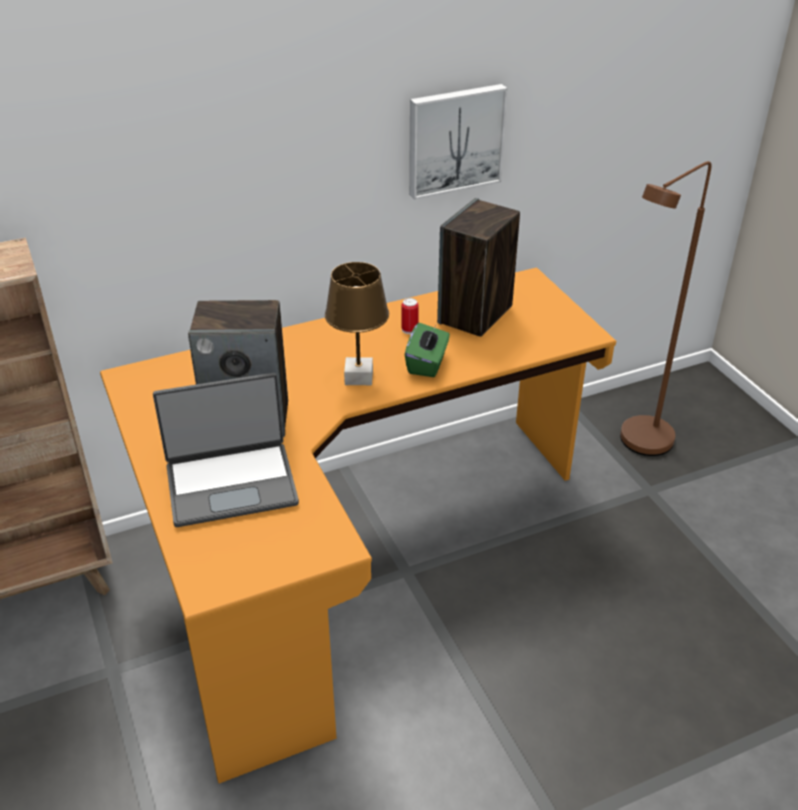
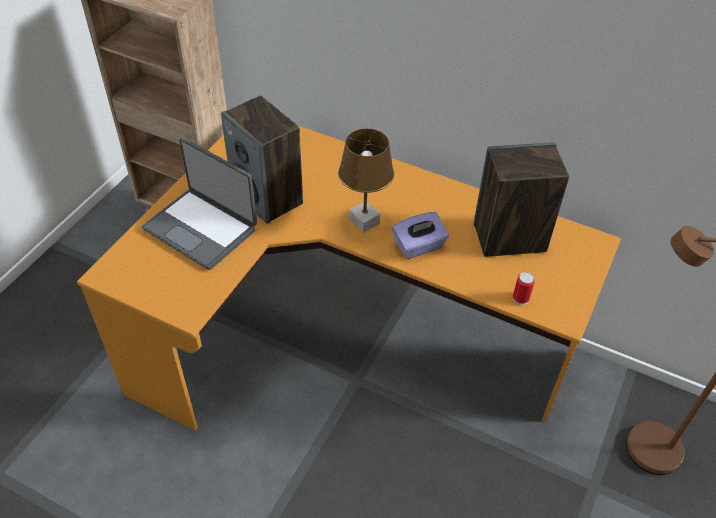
camera: 50 degrees right, 10 degrees up
(409, 329) = (448, 214): can -> can (520, 298)
(427, 363) = (419, 246): green tissue box -> purple tissue box
(454, 140) = (564, 82): picture -> none

